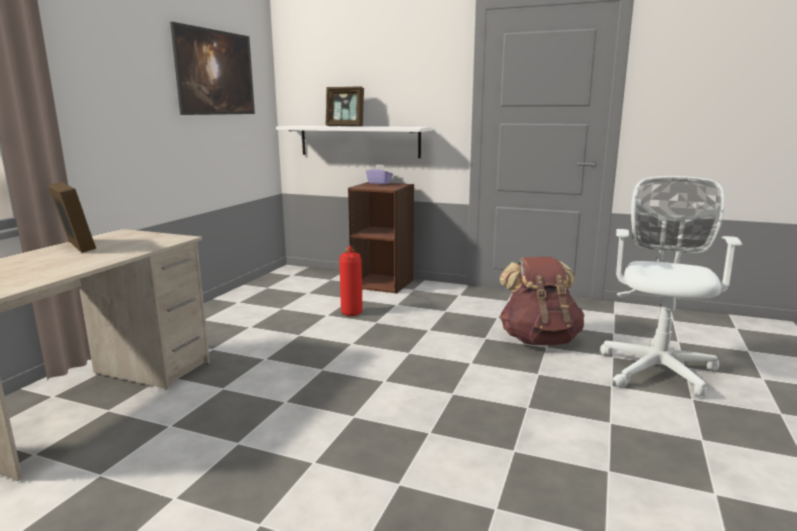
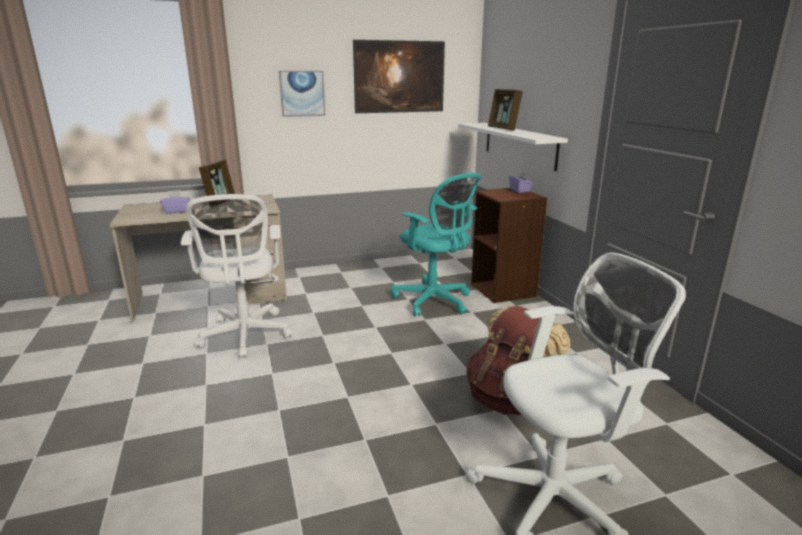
camera: 50 degrees right, 5 degrees up
(49, 266) = (177, 211): none -> purple tissue box
(123, 87) = (302, 93): none -> picture
(244, 408) = (245, 336): none -> white office chair
(352, 308) = (434, 301): fire extinguisher -> turquoise office chair

